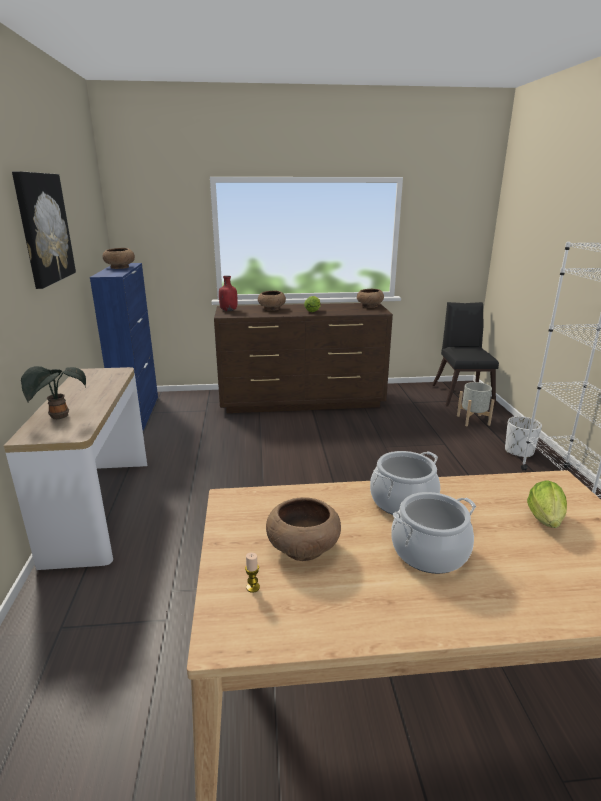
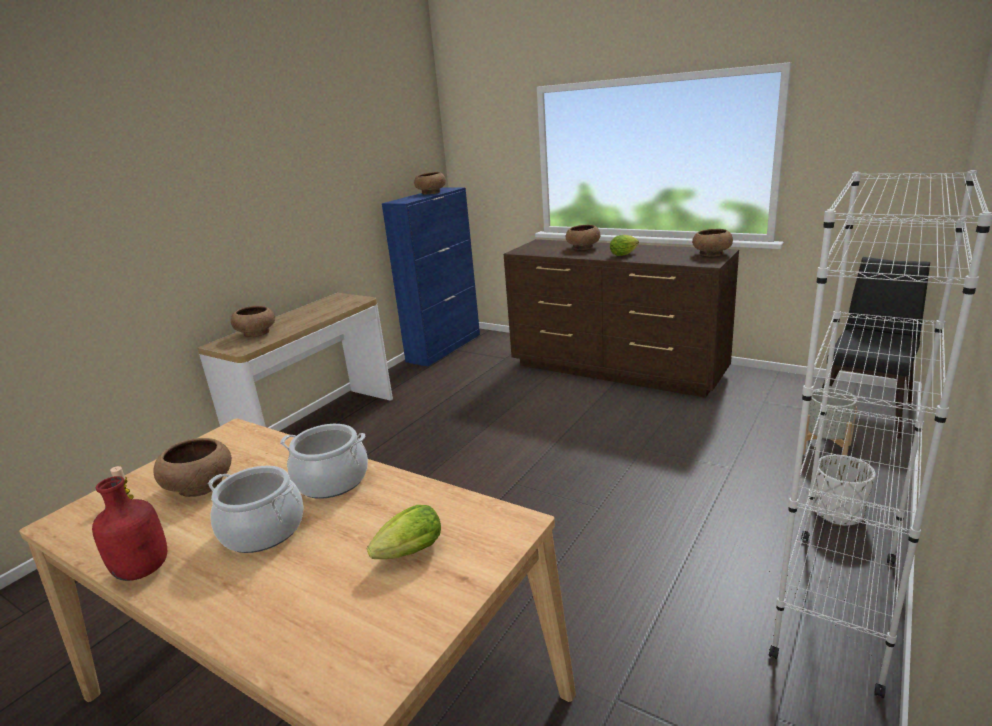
camera: 40 degrees right, 0 degrees up
(44, 228) = (306, 159): picture -> none
(58, 417) = (257, 333): potted plant -> brown bowl
(229, 310) = (534, 246): red bottle -> red bottle (144, 569)

